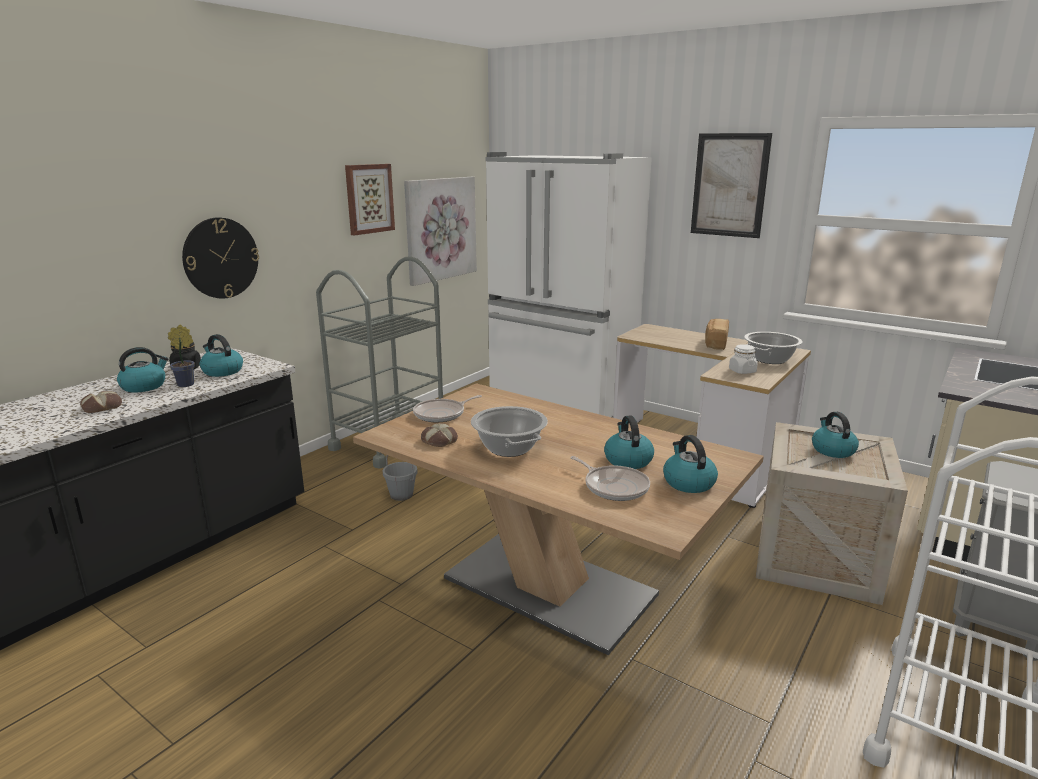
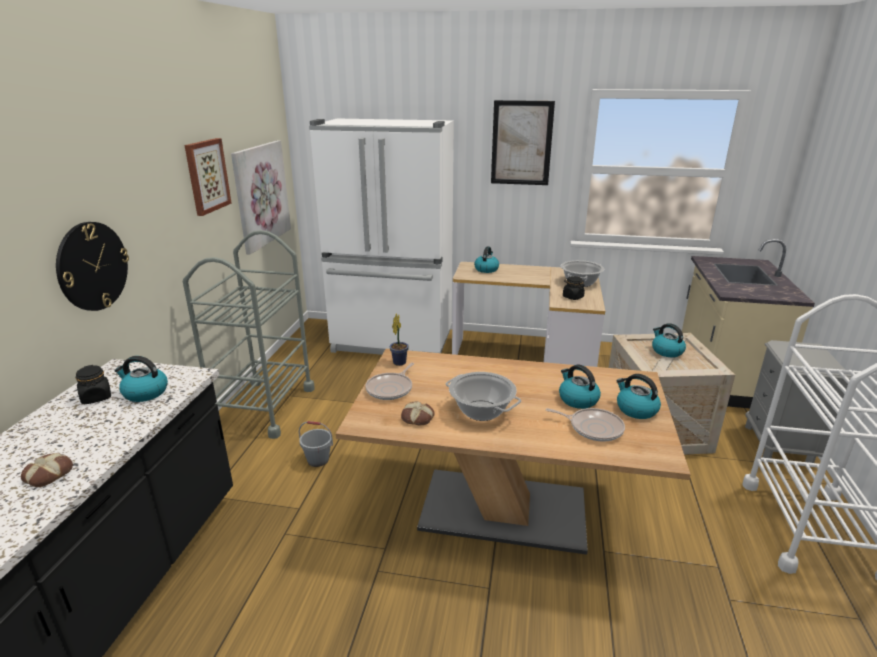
camera: 25 degrees left, 5 degrees up
(144, 386) = (71, 433): kettle -> kettle (486, 269)
(188, 384) = (123, 418): potted plant -> potted plant (400, 361)
(715, 343) = (530, 273): bread -> none
(742, 371) = (572, 297): white jar -> black jar

